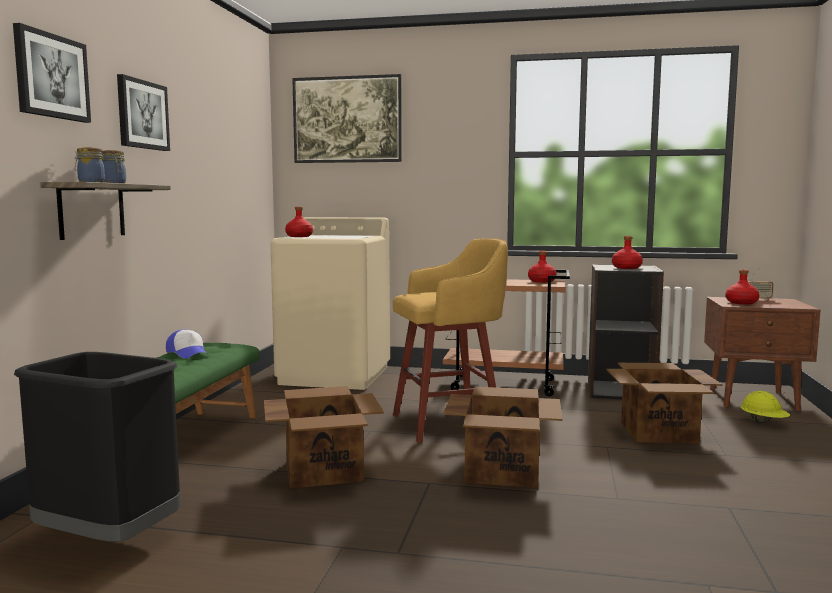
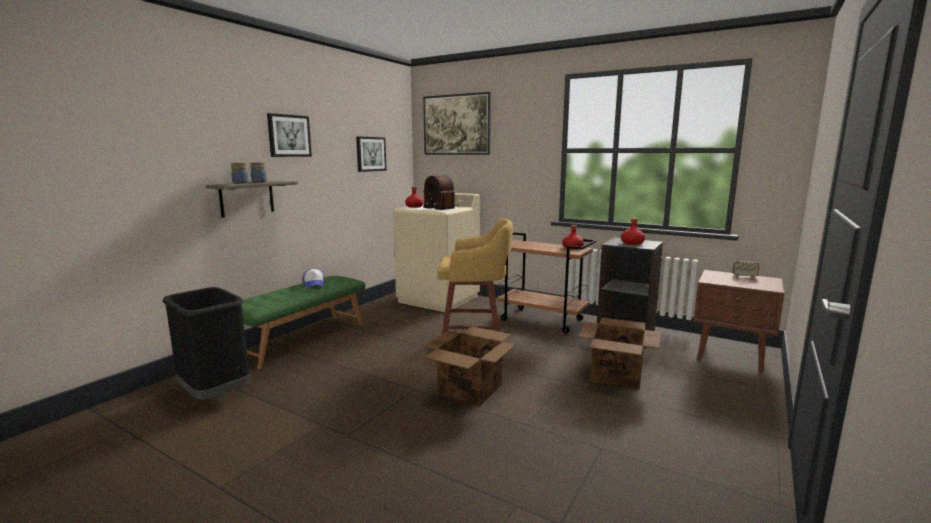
camera: 20 degrees right, 5 degrees up
(51, 76) = (213, 121): picture -> picture (370, 154)
(324, 470) = (363, 369): cardboard box -> none
(342, 236) = (440, 208): none -> radio
(741, 303) = (722, 279): red bottle -> none
(763, 422) = (715, 379): yellow hard hat -> none

